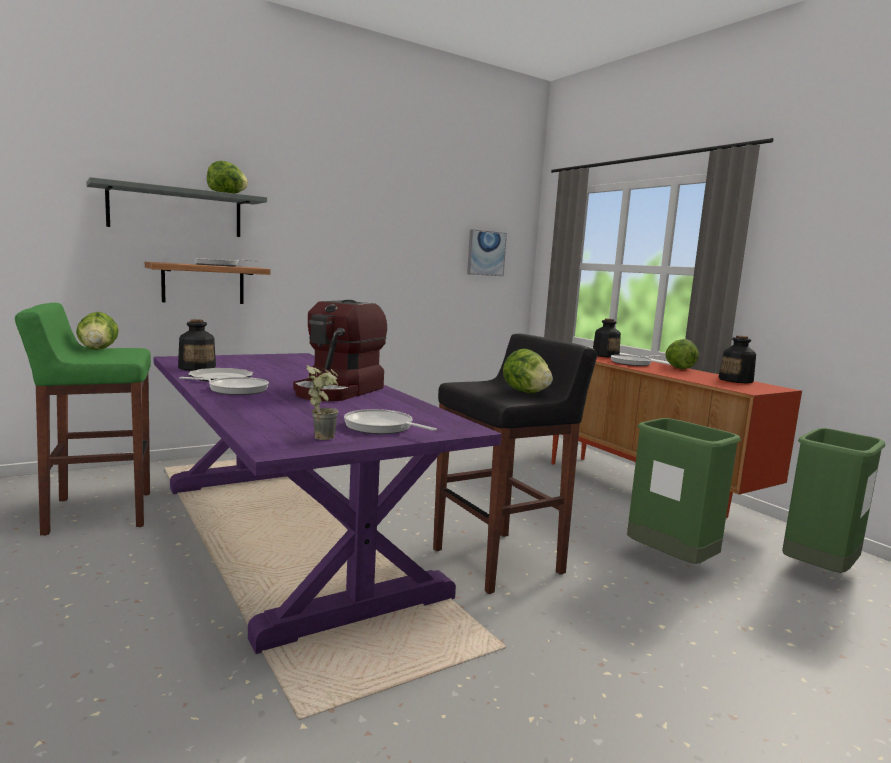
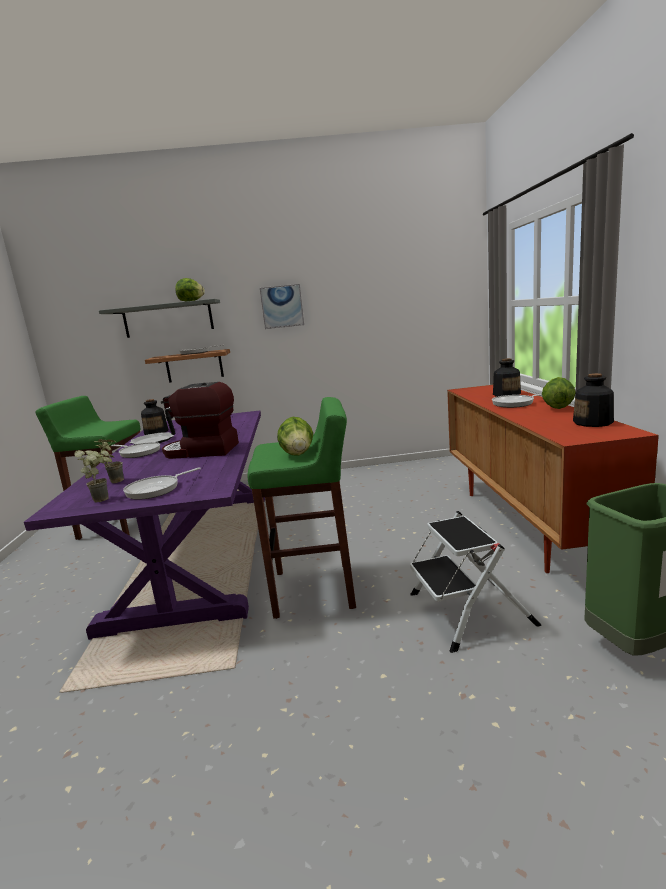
camera: 30 degrees right, 5 degrees up
(98, 349) = (102, 423): lettuce -> none
(285, 419) = (113, 481): none -> potted plant
(339, 391) = (201, 451): coffee machine -> coffee machine turned 45 degrees clockwise
(381, 427) = (156, 489): frying pan -> frying pan turned 105 degrees counterclockwise
(486, 253) = (430, 303): picture -> picture (282, 306)
(499, 561) = (315, 589): black stool -> green stool
(670, 562) = (470, 611): green trash can -> step ladder

